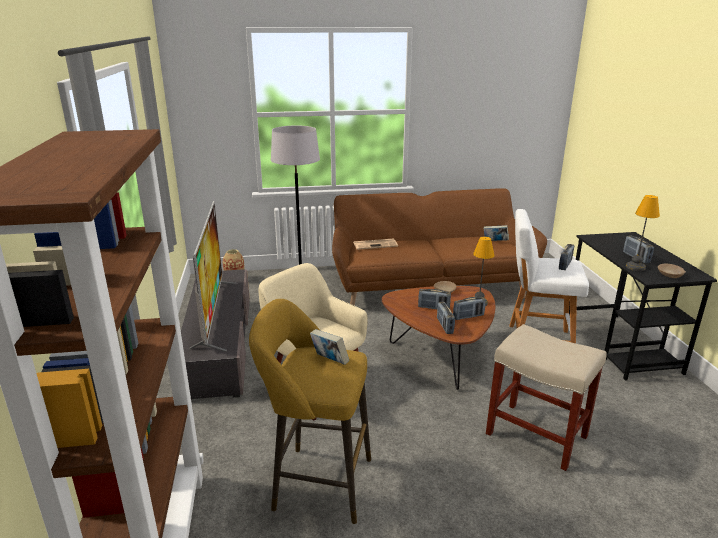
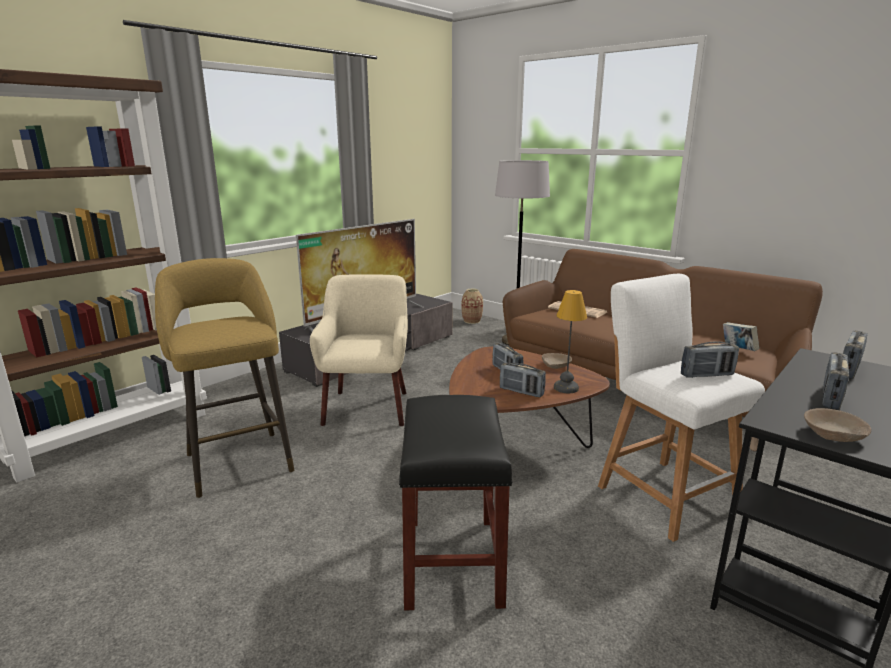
camera: 50 degrees right, 5 degrees down
(329, 361) = (234, 327): book -> none
(444, 326) = (477, 387): radio -> radio (849, 370)
(538, 435) = (453, 562): beige stool -> black stool
(636, 267) = (787, 404): table lamp -> none

